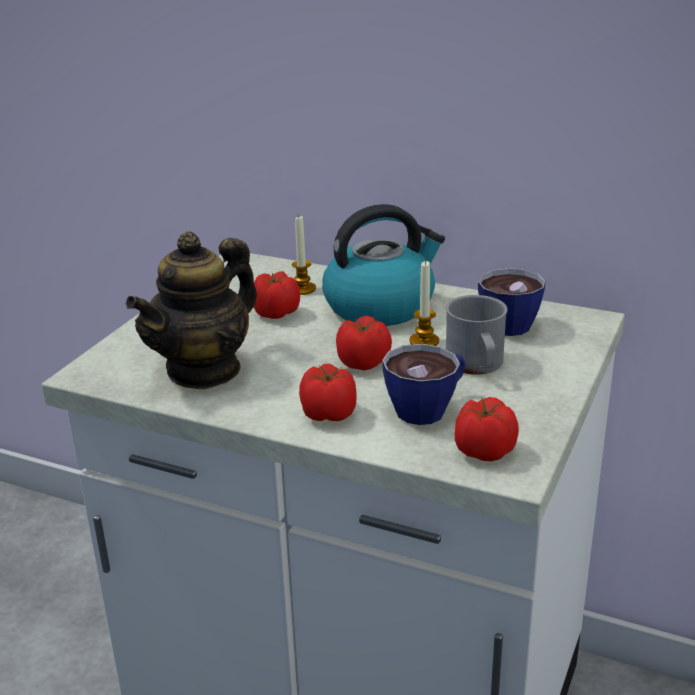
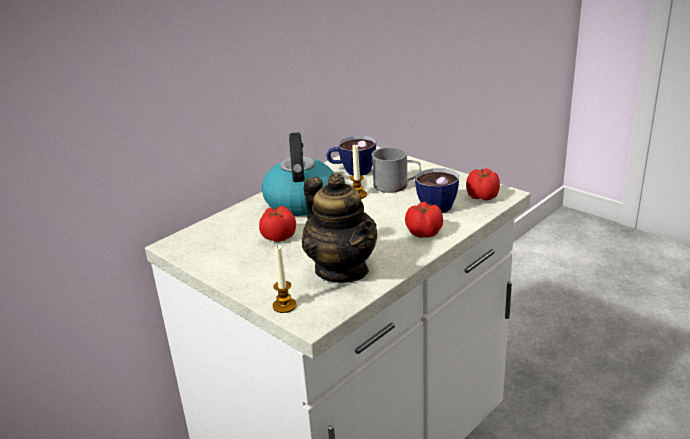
camera: 70 degrees left, 0 degrees up
(302, 289) = (250, 223): candle -> candle (284, 306)
(364, 362) = (370, 215): tomato -> none

